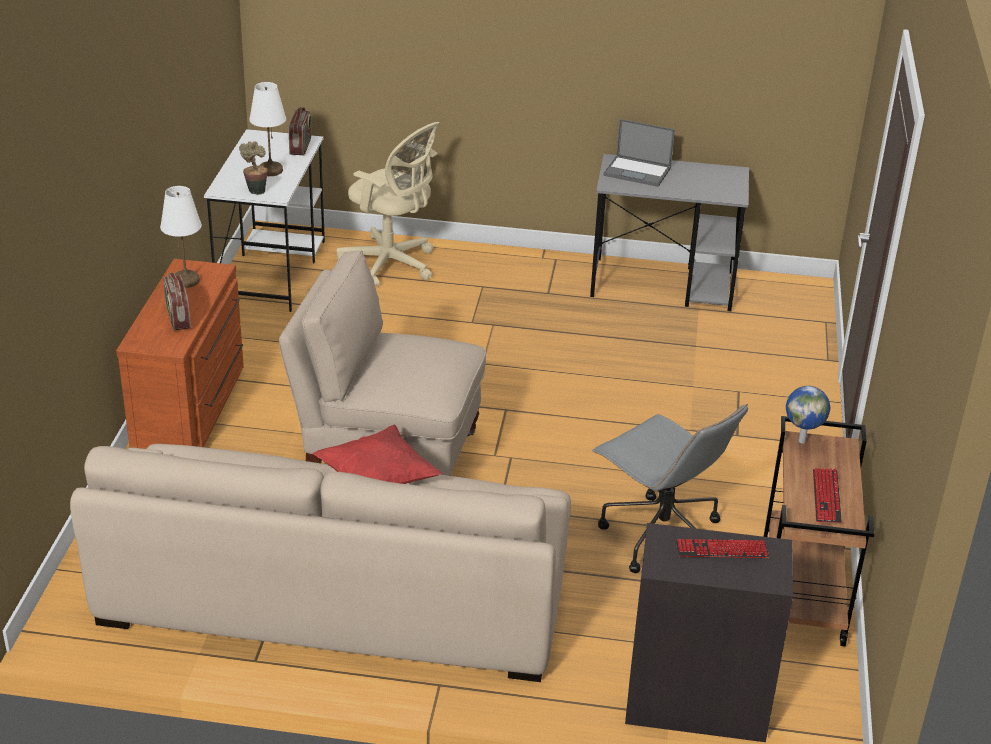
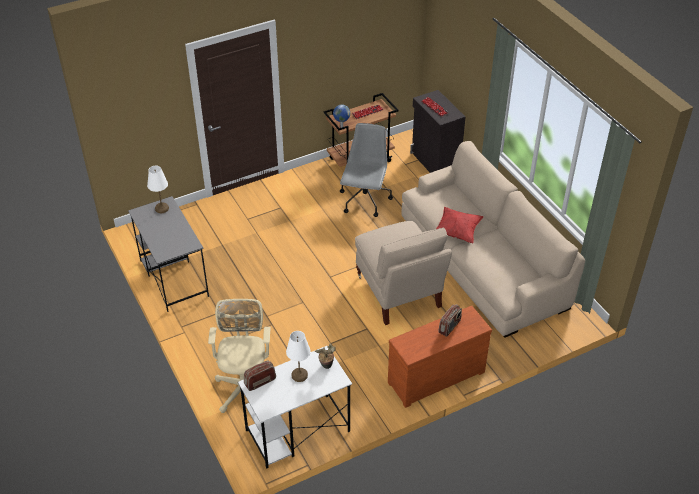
camera: 125 degrees left, 10 degrees up
(186, 280) = (420, 346): white table lamp -> white table lamp (161, 208)
(638, 171) = (168, 242): laptop -> none

